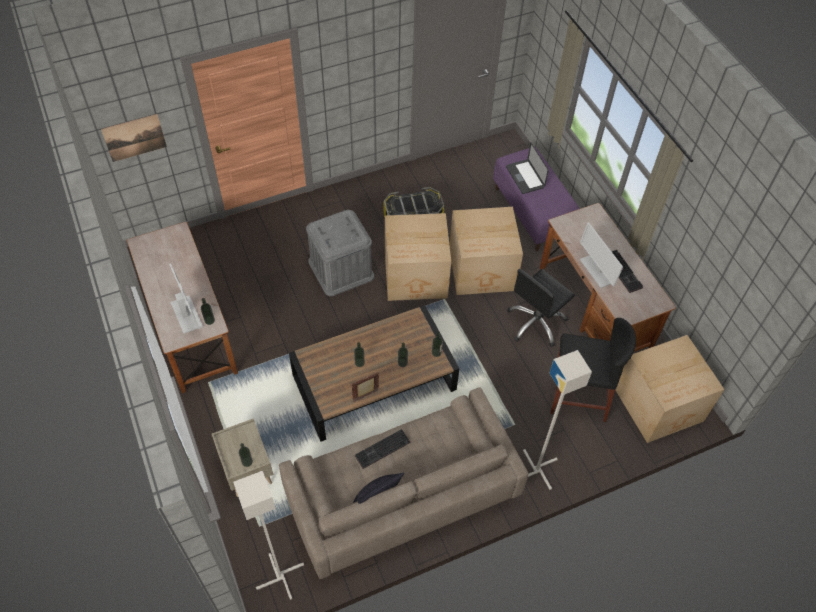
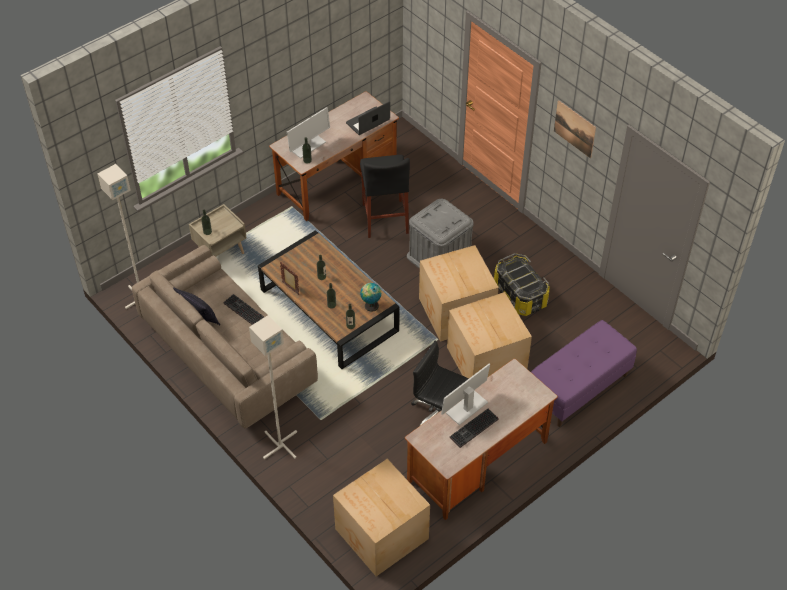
camera: 75 degrees right, 5 degrees down
(134, 137) = (427, 39): picture -> picture (574, 129)
(415, 328) = (370, 305): none -> globe
(525, 177) = (587, 346): laptop -> laptop (368, 122)
(578, 397) = (367, 465): black stool -> black stool (385, 218)

